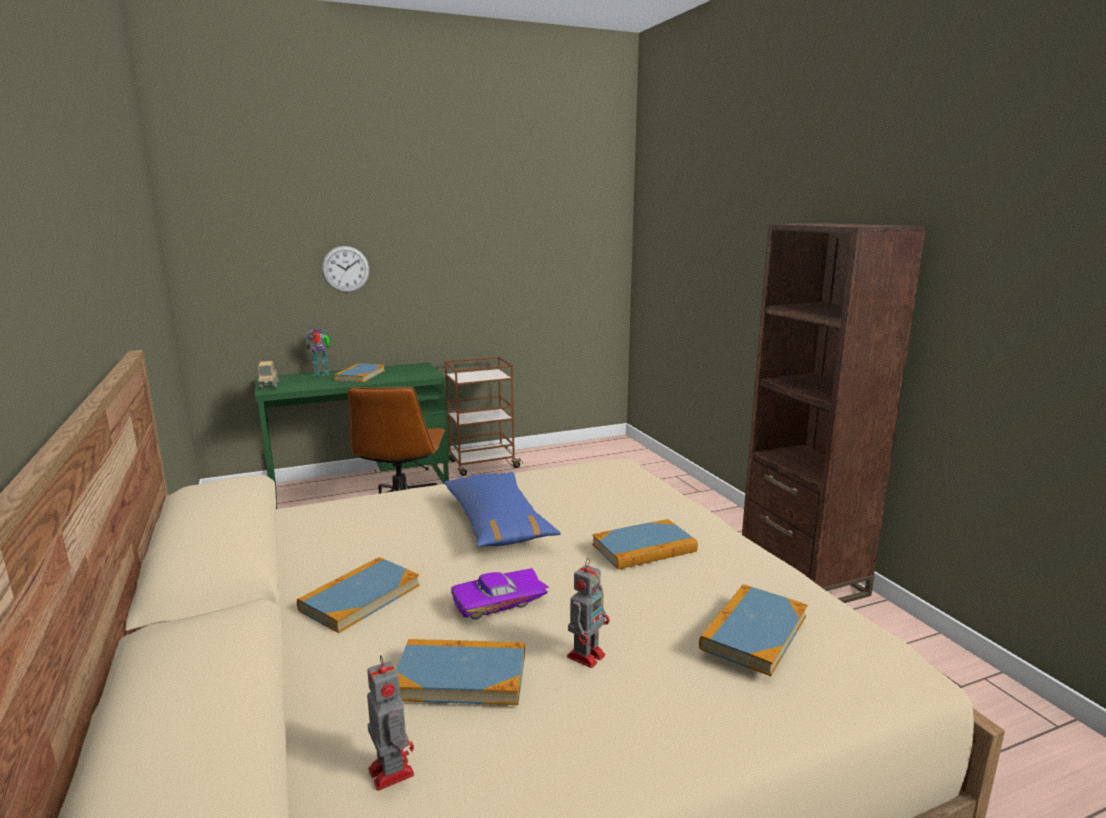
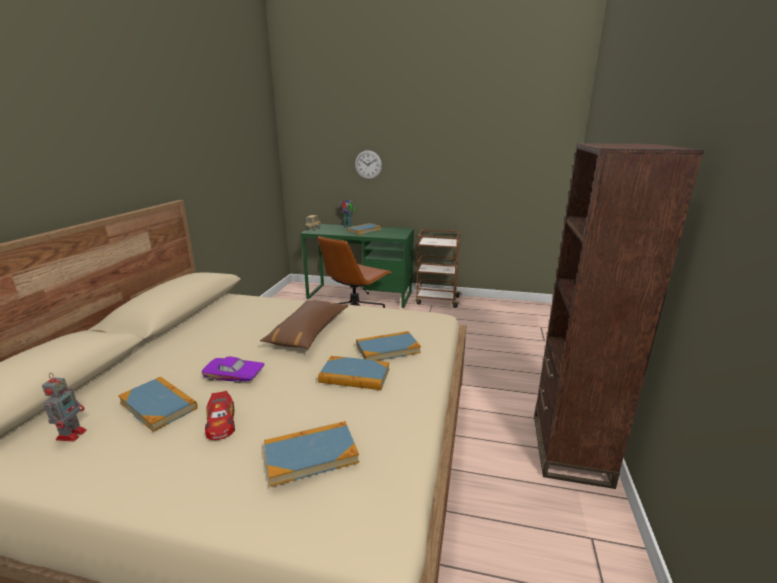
camera: 35 degrees right, 5 degrees up
(360, 597) = (192, 349): book -> book (387, 349)
(497, 522) = (308, 332): blue pillow -> brown pillow
(587, 655) = (221, 422): toy robot -> toy car

